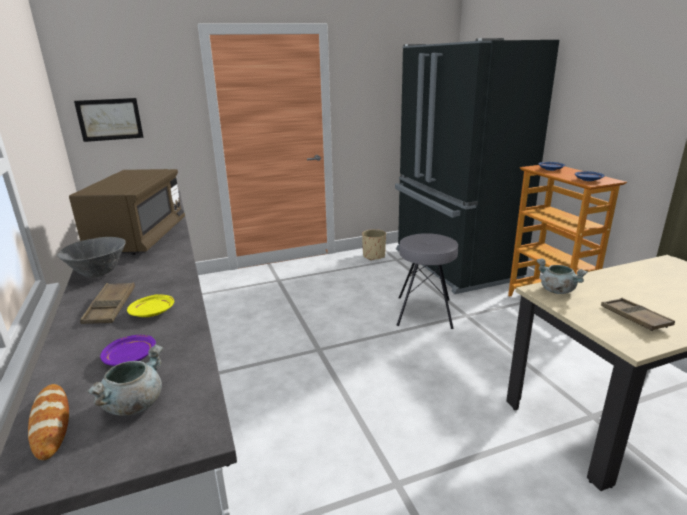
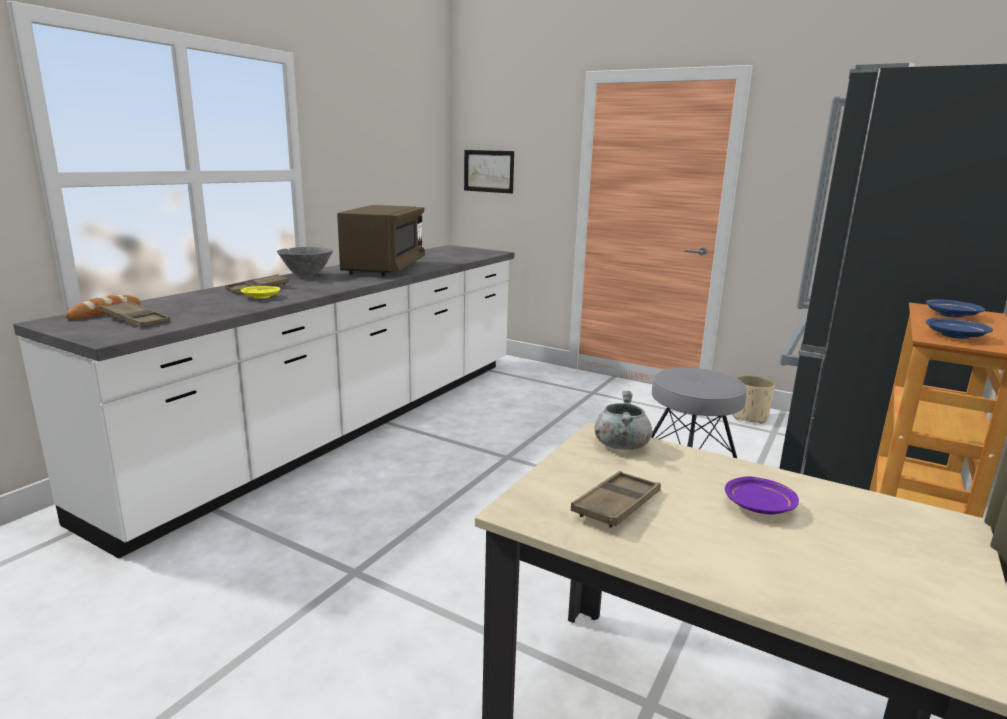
camera: 50 degrees right, 5 degrees down
(130, 357) = (192, 307): purple plate -> purple plate (759, 506)
(134, 404) = (135, 320): grey cooking pot -> brown tray
(140, 239) = (385, 268): brown microwave -> brown microwave turned 45 degrees counterclockwise

